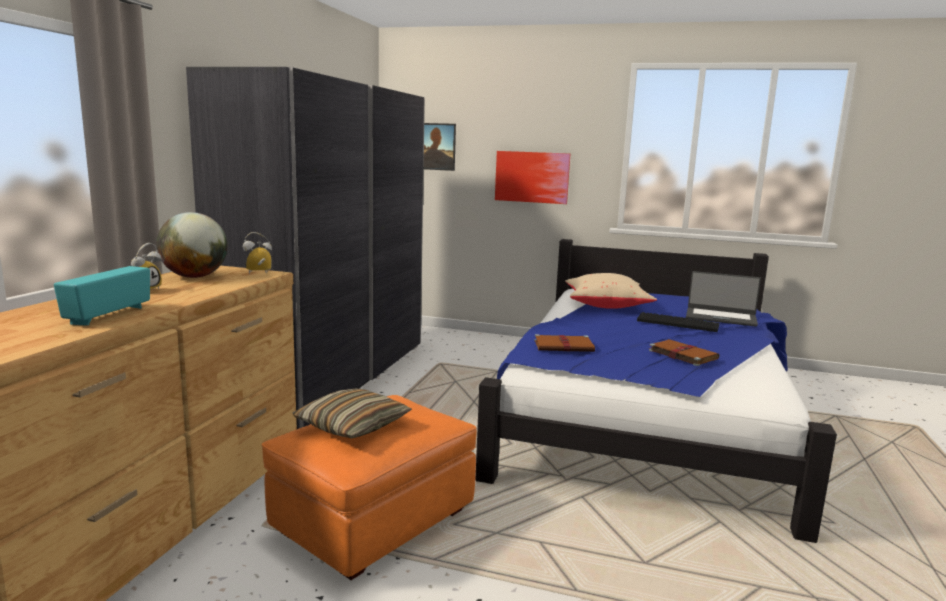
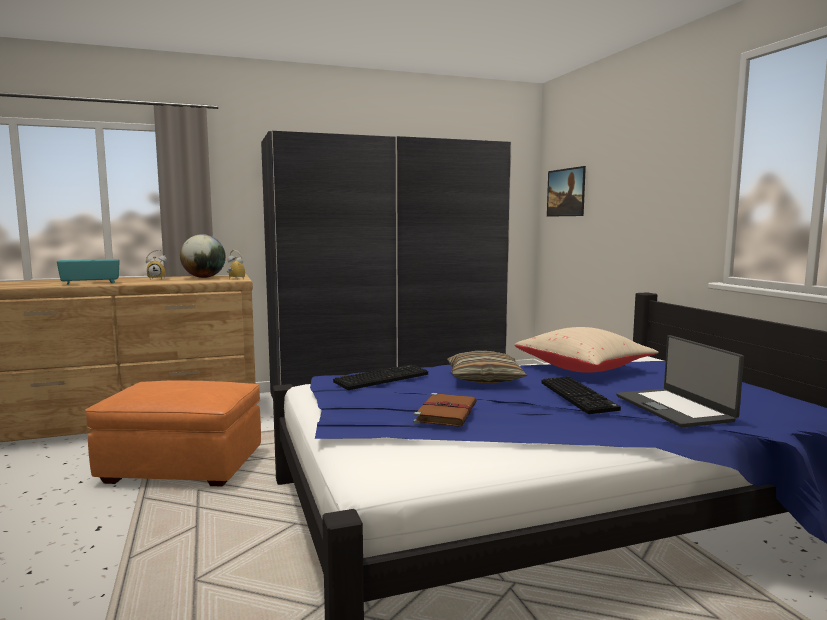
camera: 55 degrees right, 5 degrees down
(352, 425) = (167, 384): pillow -> pillow (484, 379)
(532, 177) = (642, 218): picture -> none
(564, 346) = (382, 378): brown book -> keyboard

